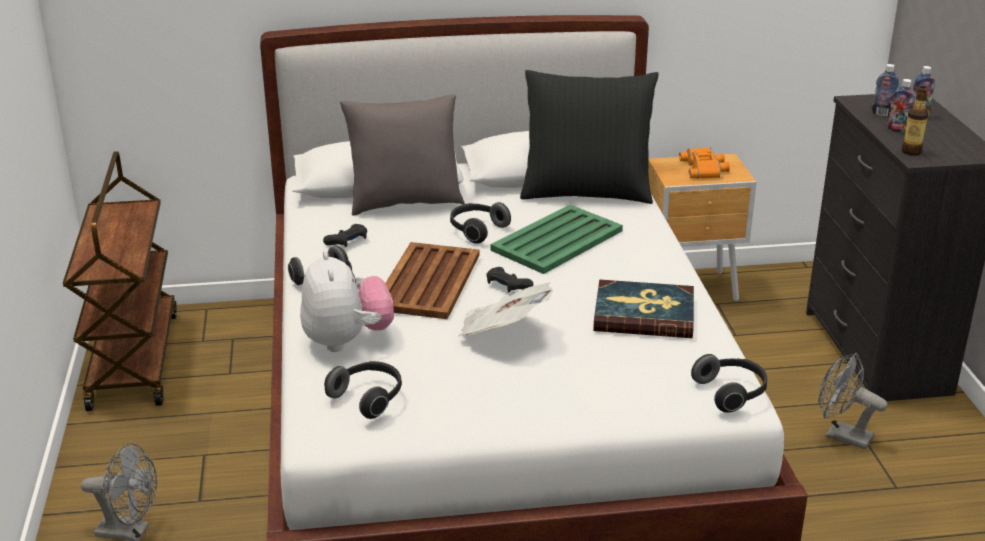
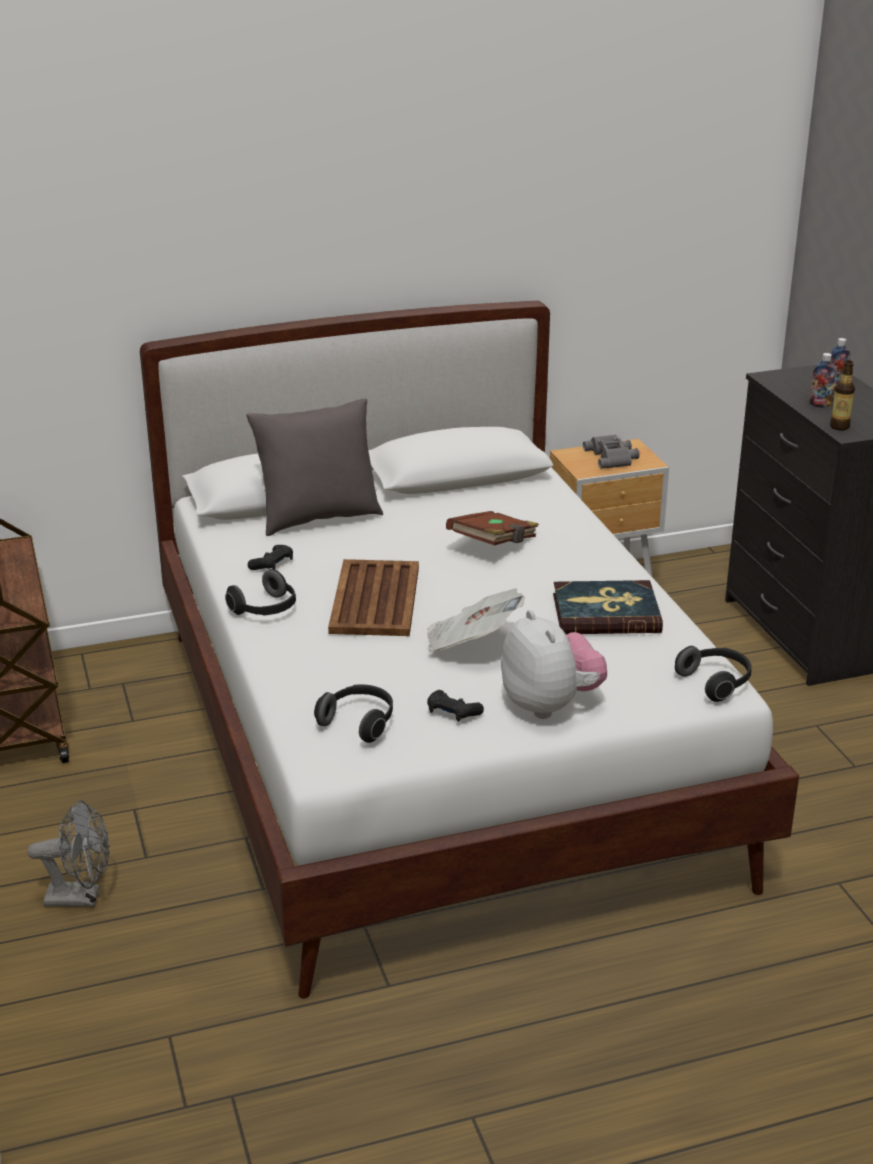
camera: 10 degrees left, 0 degrees up
(347, 340) = (313, 667): plush toy -> plush toy (550, 705)
(477, 230) = (405, 541): headphones -> none
(507, 286) = (459, 596): black game controller -> black game controller (452, 712)
(558, 240) = (494, 544): green tray -> brown book
(586, 192) = (505, 492): black pillow -> none
(705, 168) = (612, 457): orange binoculars -> grey binoculars
(841, 435) = (790, 721): grey fan -> none
(882, 114) = (799, 389): bottle -> none

